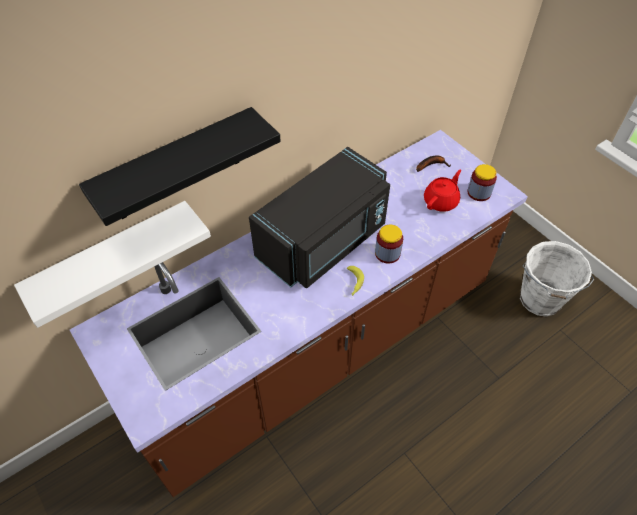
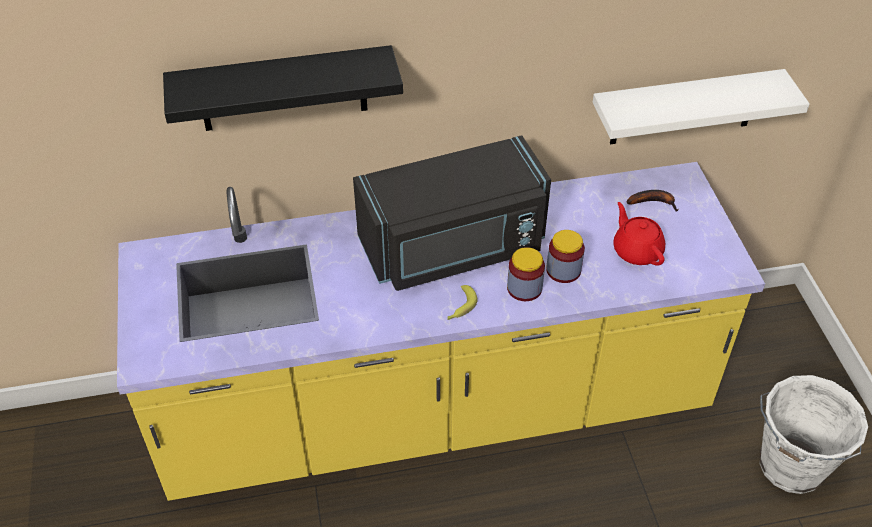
camera: 25 degrees right, 5 degrees down
(112, 258) = (187, 175): white shelf -> white shelf (684, 107)
(318, 350) = (436, 410): brown counter -> yellow counter
(441, 201) = (637, 250): red teapot -> red teapot turned 90 degrees counterclockwise
(479, 192) = (697, 257): jar -> jar (563, 270)

